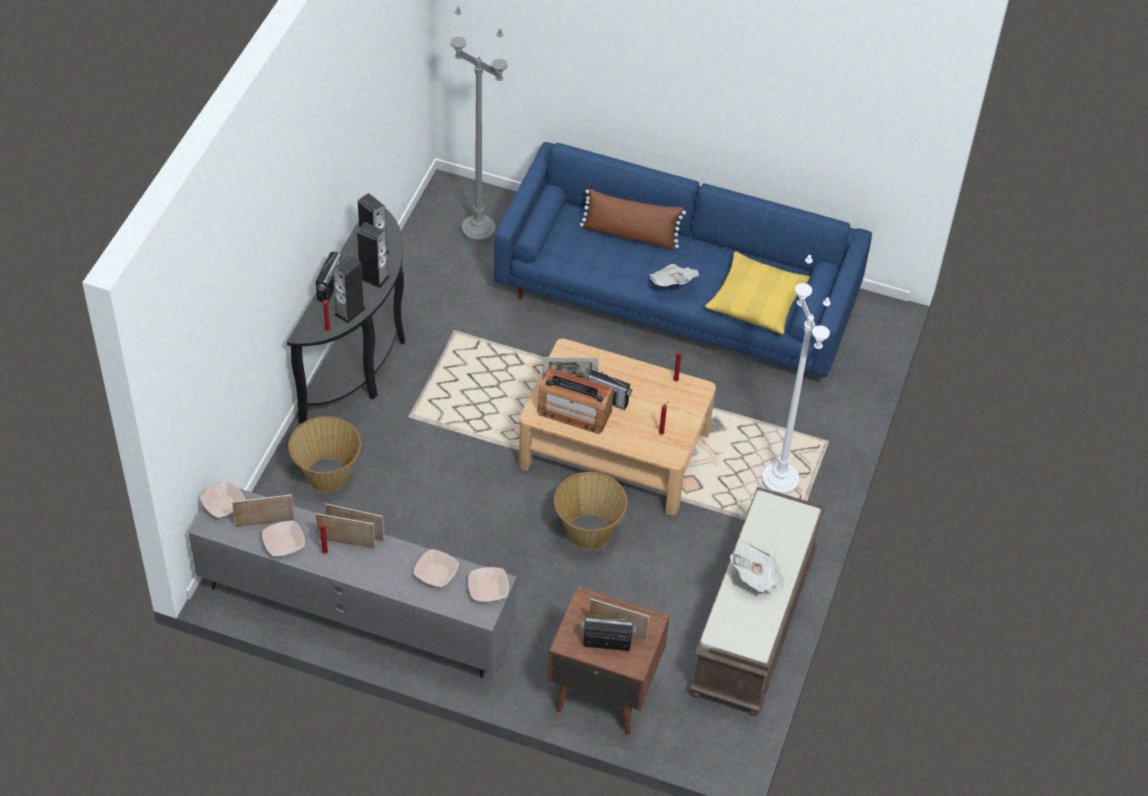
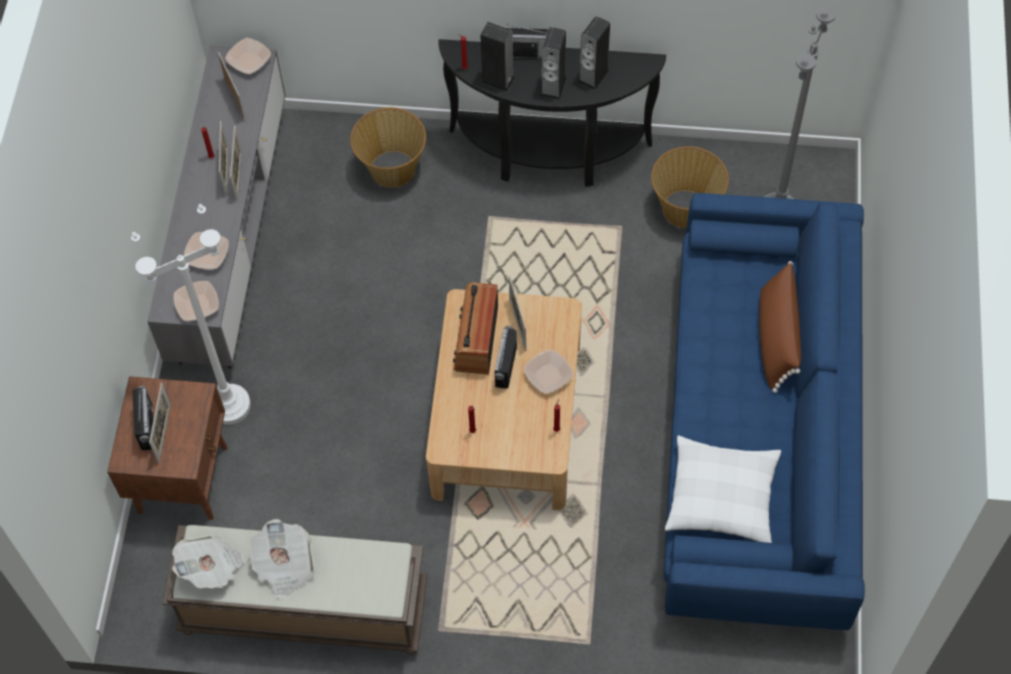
camera: 80 degrees right, 10 degrees up
(284, 543) = (214, 121): bowl -> bowl (548, 376)
(588, 531) = (386, 418): basket -> basket (685, 208)
(672, 284) = (713, 399): newspaper -> newspaper (212, 568)
(757, 301) = (722, 496): yellow pillow -> white pillow
(780, 481) = (512, 600): white floor lamp -> white floor lamp (229, 406)

